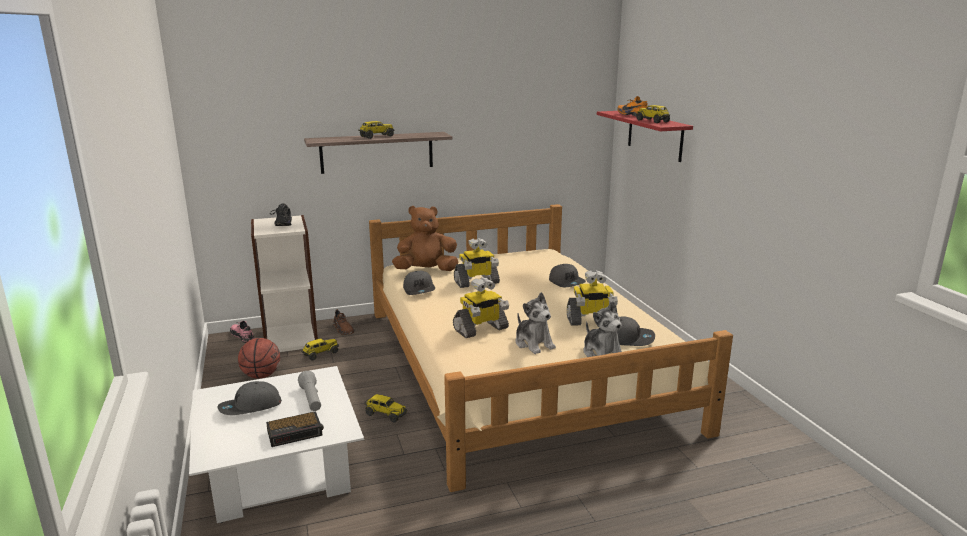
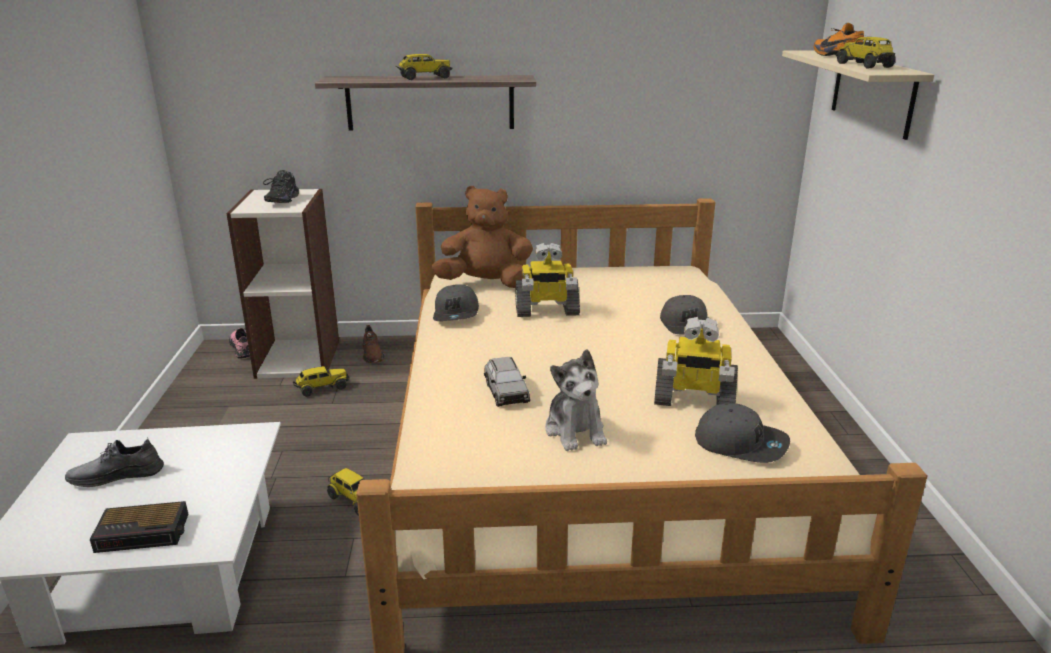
camera: 15 degrees right, 5 degrees up
(250, 407) = (117, 475): grey cap -> grey shoe
(261, 375) = (229, 410): basketball -> none
(311, 399) = (206, 475): grey flashlight -> none
(481, 329) = (506, 392): toy robot -> grey toy car
(602, 354) = (682, 467): plush toy -> none
(654, 135) = (872, 92): red shelf -> beige shelf

